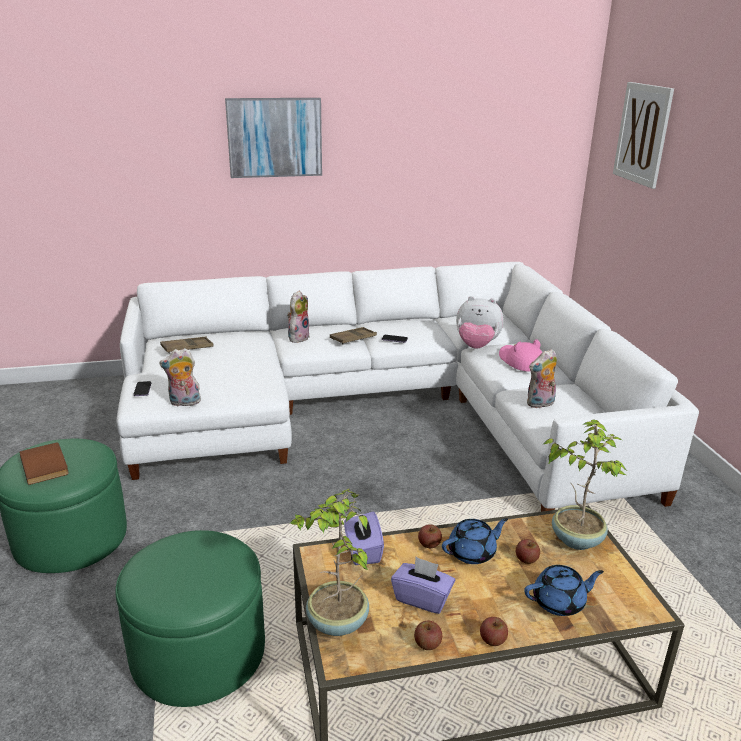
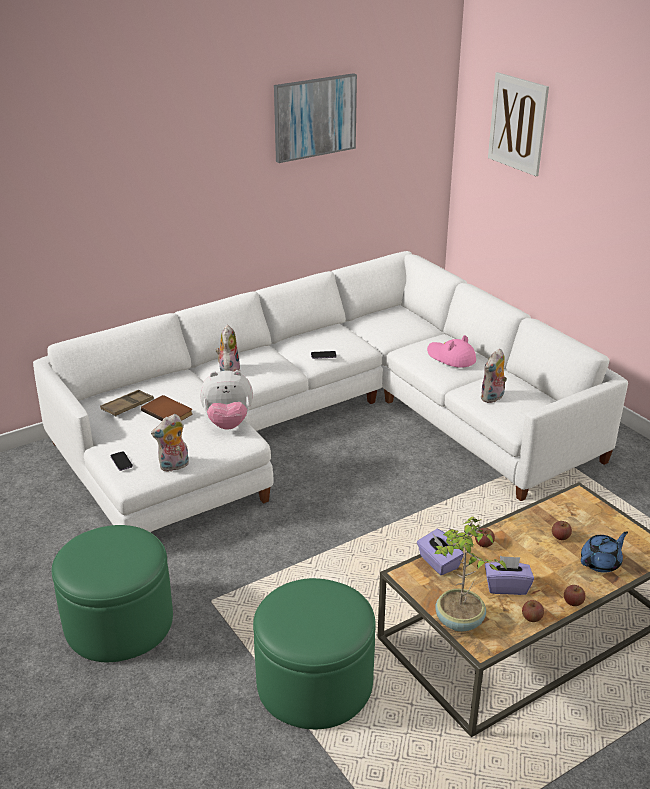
camera: 20 degrees left, 5 degrees up
(46, 465) = (103, 559): brown book -> brown book (168, 411)
(274, 137) = (168, 166): picture -> picture (314, 117)
(353, 338) = (283, 362): brown tray -> none
(472, 553) = (519, 542): blue teapot -> none
(476, 346) = (400, 348): plush toy -> plush toy (228, 423)
(576, 539) = (585, 511): potted plant -> none

